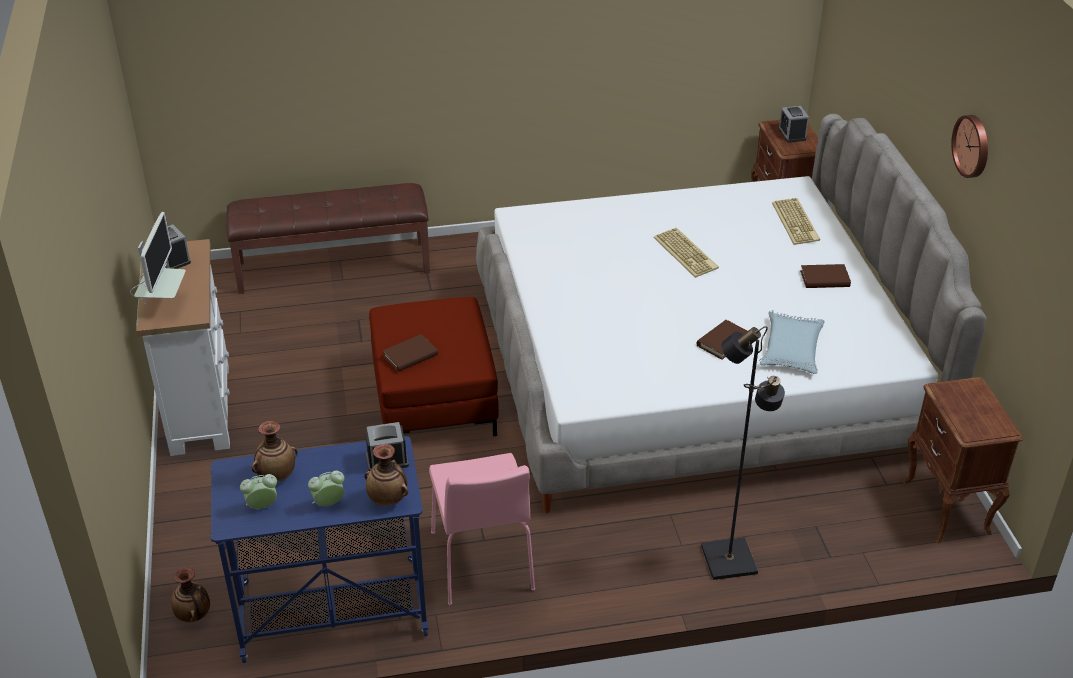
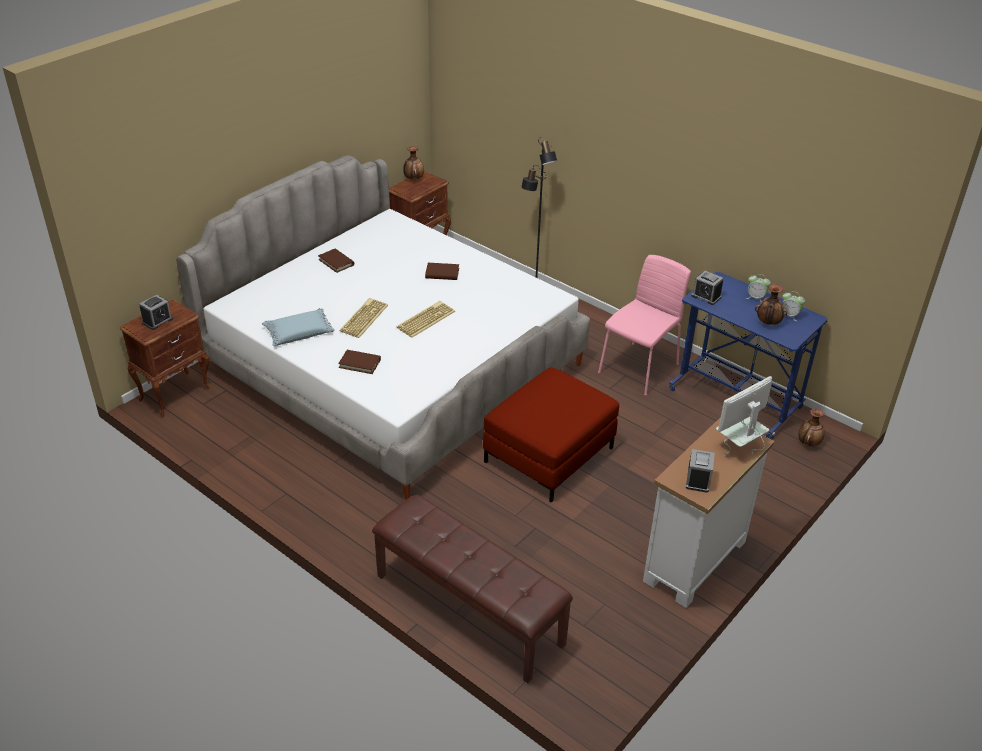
camera: 130 degrees left, 0 degrees up
(388, 499) = (726, 283): vase -> vase (413, 179)
(410, 356) = (579, 404): brown book -> brown book (359, 363)
(791, 348) = (420, 252): blue pillow -> blue pillow (298, 331)
(796, 222) = (277, 291): keyboard -> keyboard (425, 319)
(973, 146) = (318, 106): wall clock -> none

